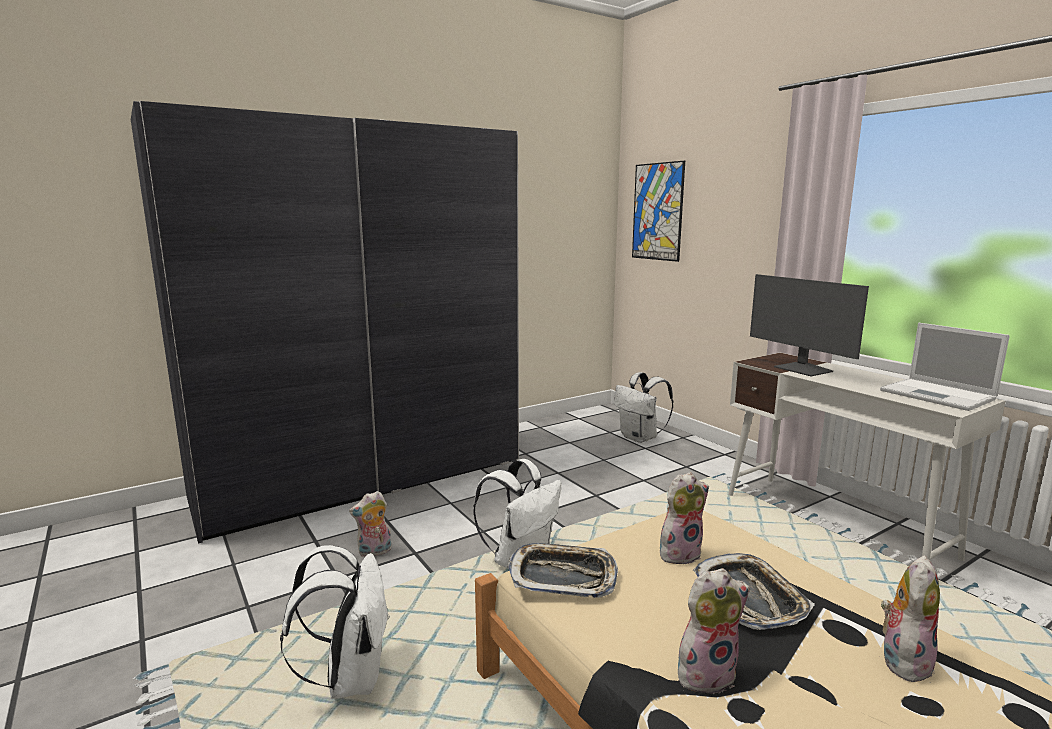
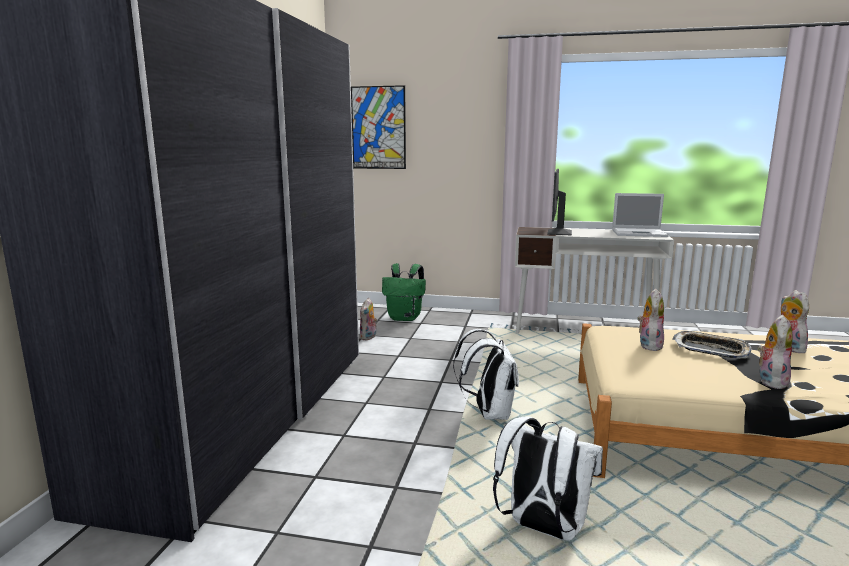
camera: 45 degrees left, 0 degrees up
(374, 552) = (384, 458): plush toy -> plush toy (368, 337)
(563, 576) = (640, 376): tray -> none
(640, 438) = (405, 318): white backpack -> green backpack
(802, 369) = (558, 232): monitor -> monitor turned 90 degrees clockwise

